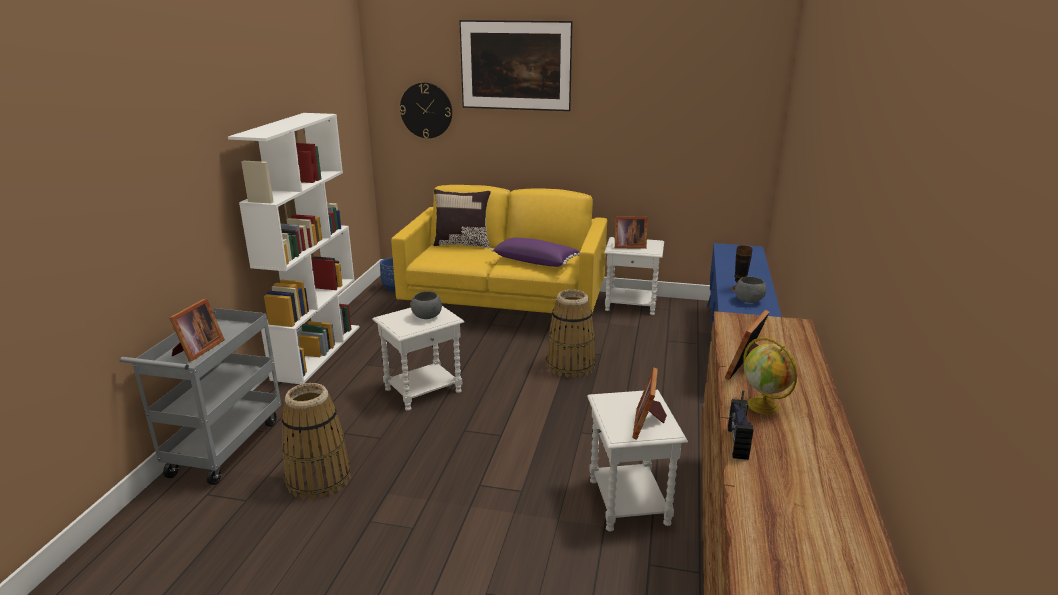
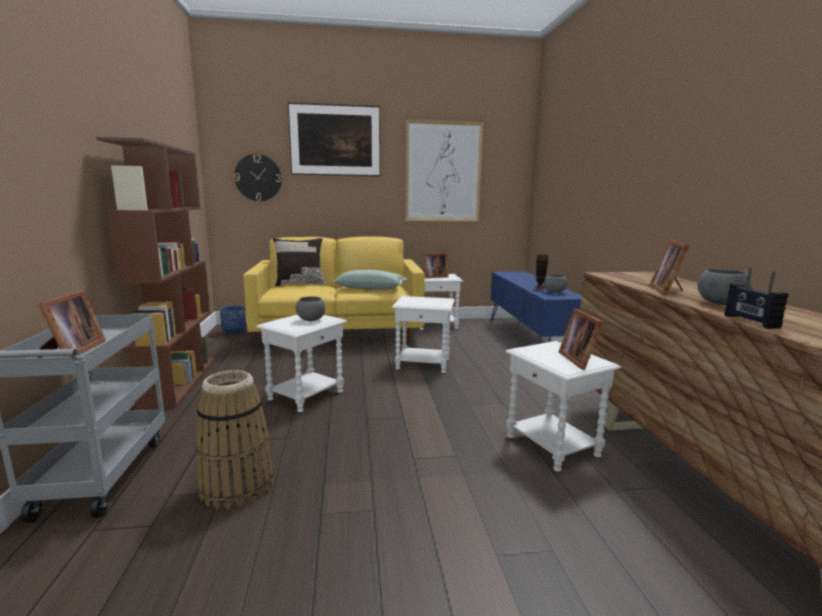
camera: 20 degrees left, 10 degrees down
(317, 351) = (179, 381): white bookcase -> brown bookcase
(535, 261) = (371, 288): purple pillow -> green pillow
(571, 366) = (423, 363): basket -> white side table
(654, 107) = (443, 172): none -> picture
(764, 406) = (720, 304): globe -> grey bowl

